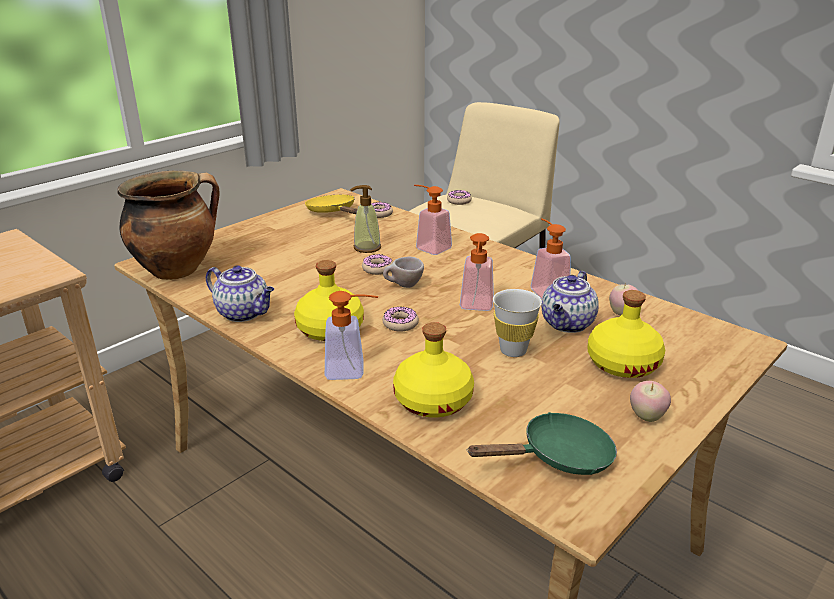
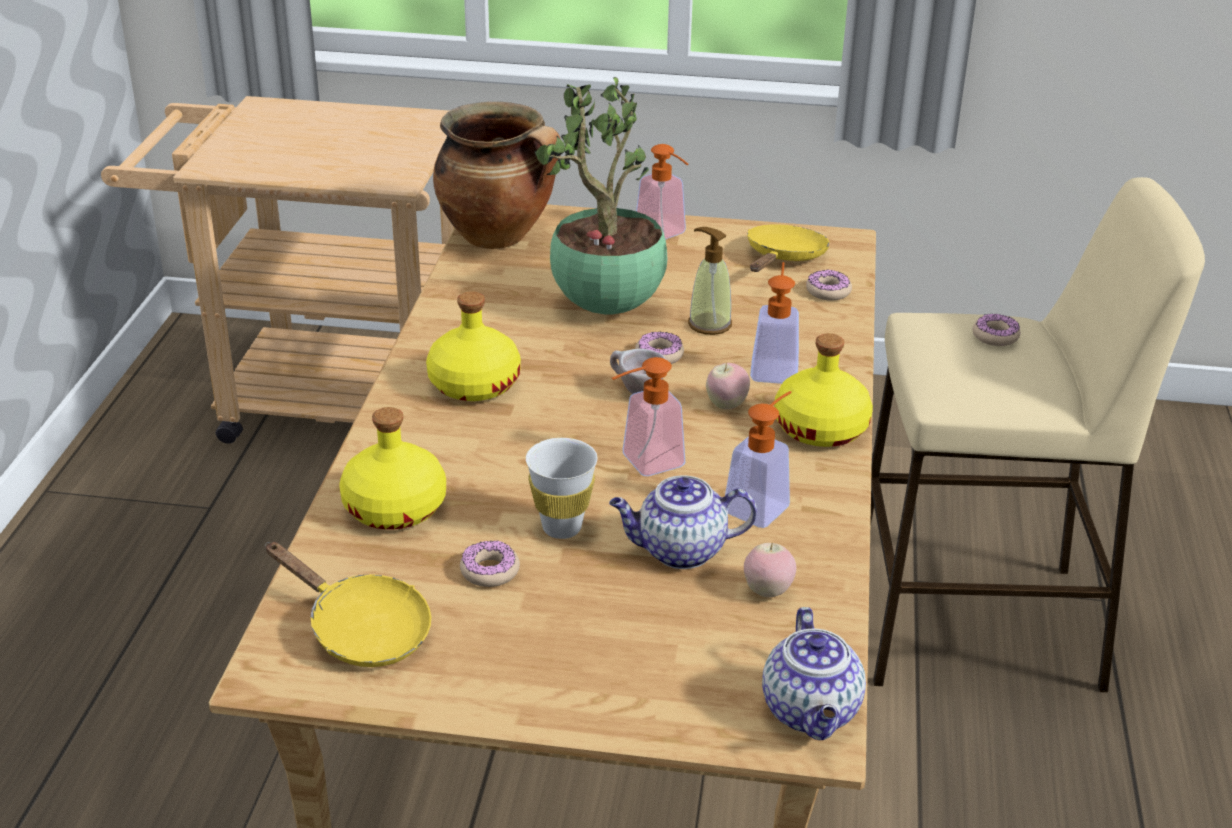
camera: 55 degrees right, 5 degrees up
(244, 313) = (450, 319): teapot -> teapot (812, 713)
(308, 266) = (605, 308): none -> potted plant
(353, 370) = (405, 433): soap dispenser -> soap dispenser (665, 235)
(400, 324) = (538, 425): donut -> donut (489, 571)
(558, 457) = (361, 630): green frying pan -> yellow frying pan
(622, 363) = (621, 626): yellow bottle -> yellow bottle (821, 428)
(646, 417) = (506, 677): apple -> apple (726, 405)

